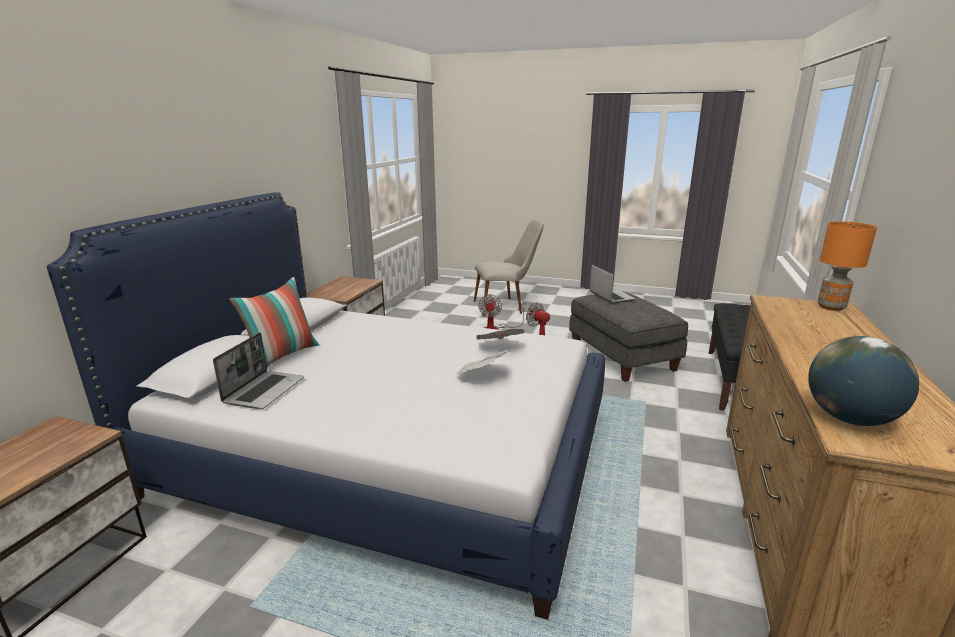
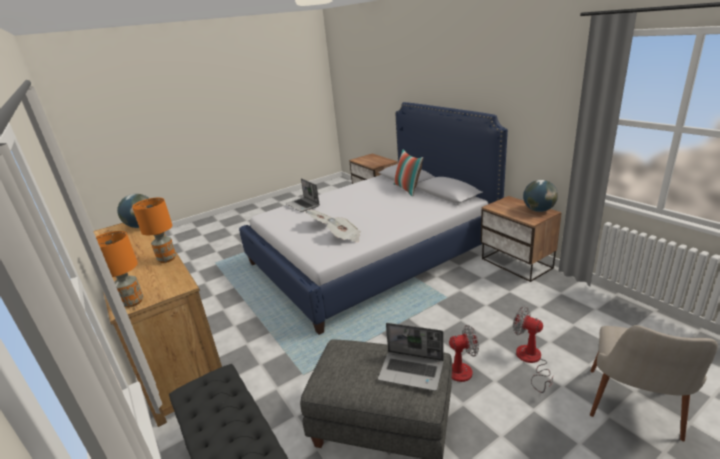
camera: 130 degrees right, 5 degrees up
(264, 390) = (375, 185): laptop -> laptop (303, 205)
(342, 282) = (538, 210): none -> globe
(785, 330) = (167, 259): none -> orange table lamp

